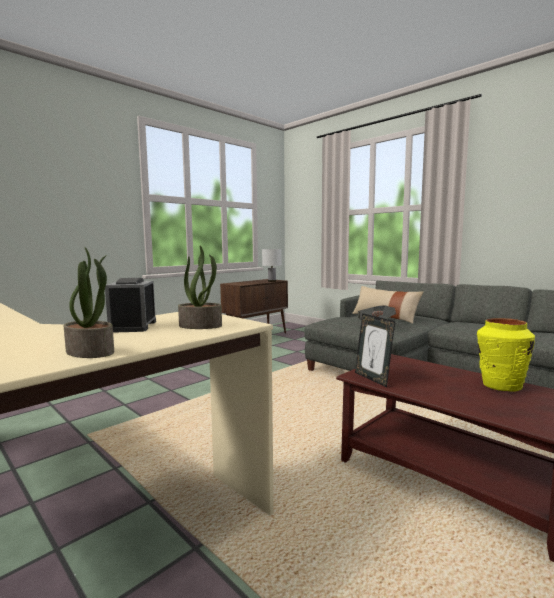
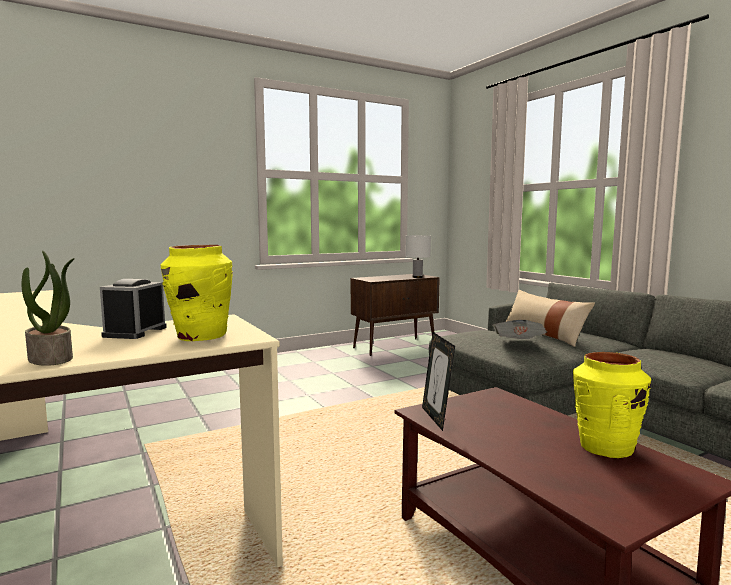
camera: 15 degrees right, 0 degrees up
(201, 326) = (201, 336): potted plant -> yellow vase

